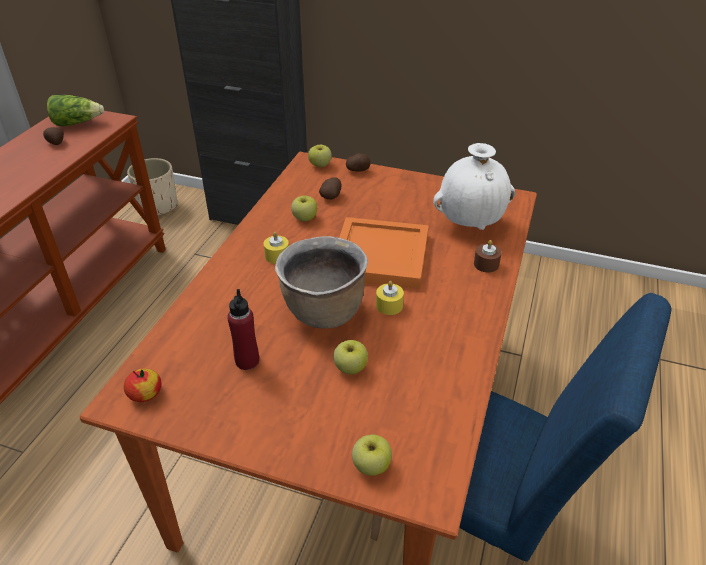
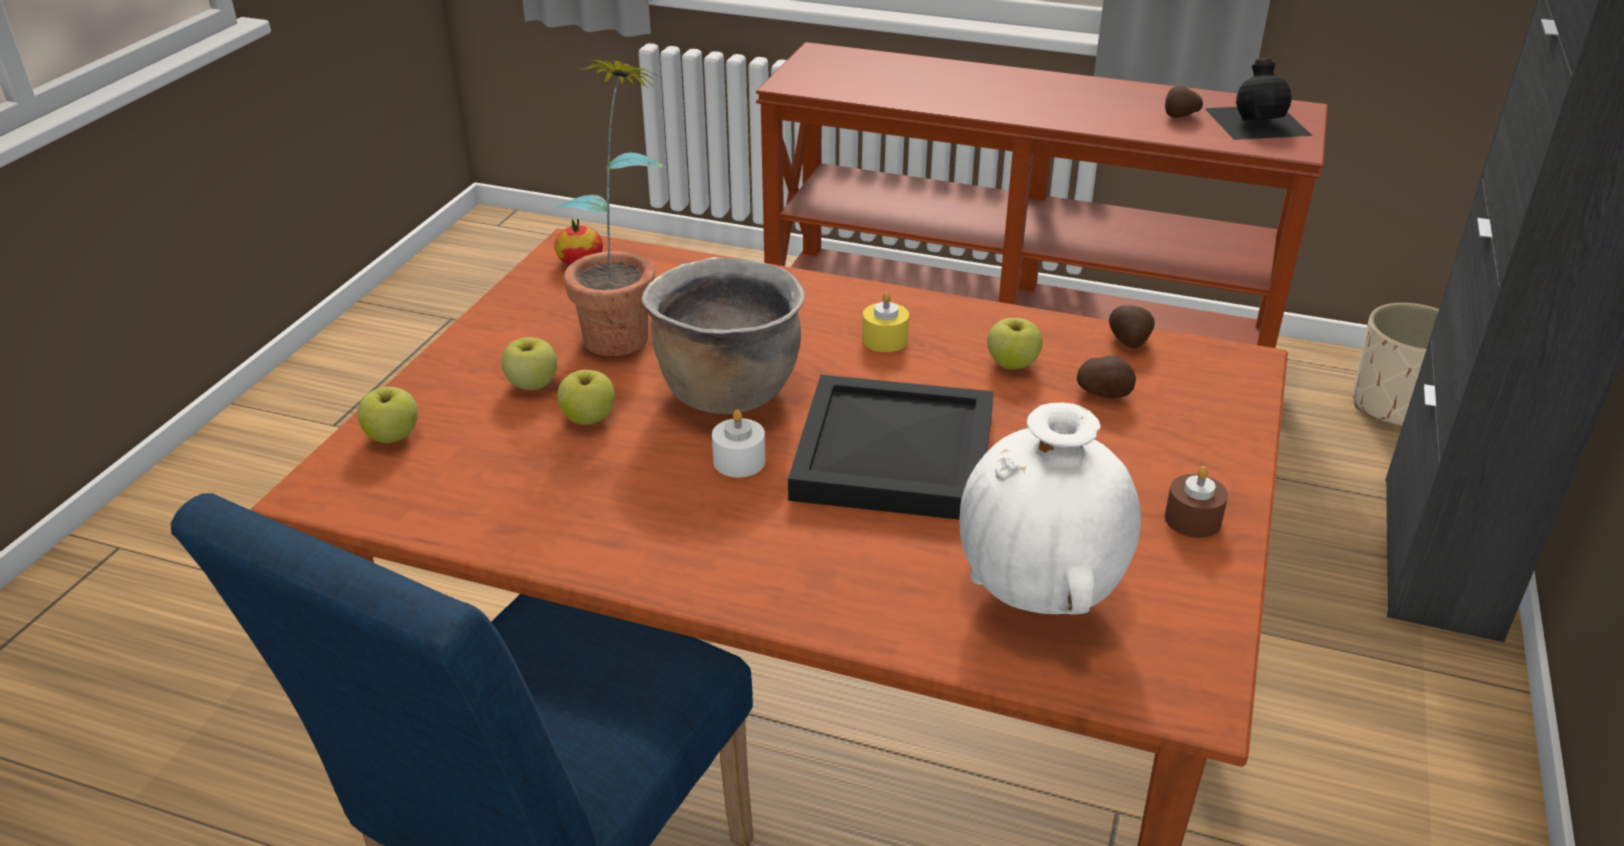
camera: 90 degrees right, 5 degrees down
(77, 123) = (1258, 121): lettuce -> black bottle
(247, 361) = (624, 328): red bottle -> potted plant
(320, 165) = (1232, 376): apple -> apple (532, 384)
(358, 170) = (1232, 428): potato -> potato (1129, 341)
(382, 255) = (897, 456): orange tray -> black tray
(389, 305) = (739, 461): yellow candle -> white candle
(486, 264) = (874, 604): brown candle -> brown candle (1192, 519)

